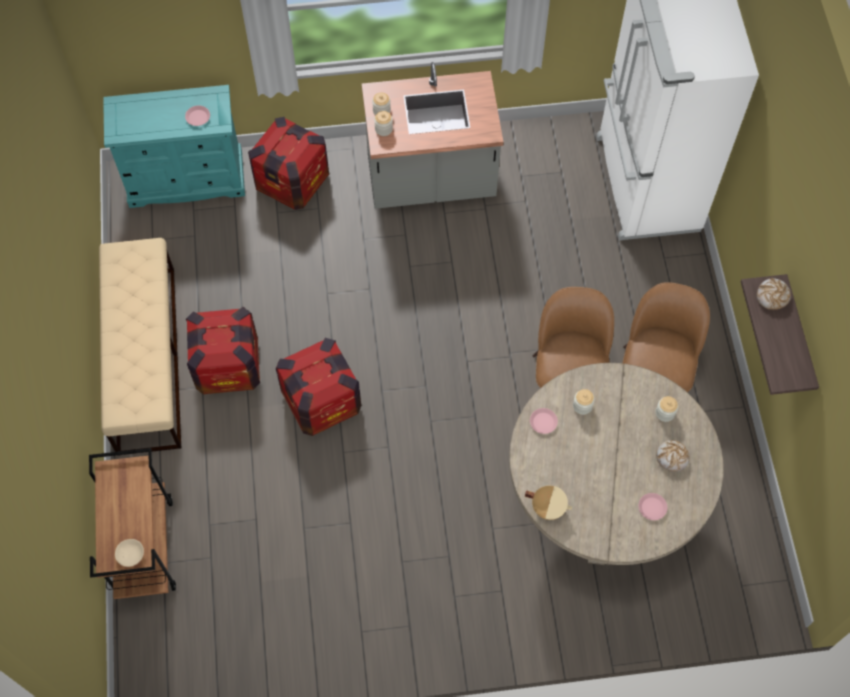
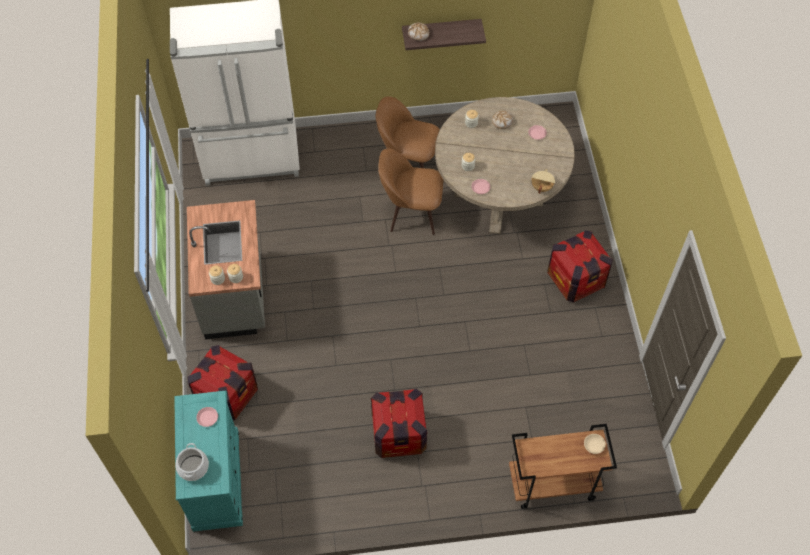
camera: 90 degrees left, 5 degrees down
(138, 109) = (193, 467): none -> cooking pot
(146, 358) = (392, 497): beige bench -> none
(321, 401) = (428, 366): crate -> crate (575, 279)

